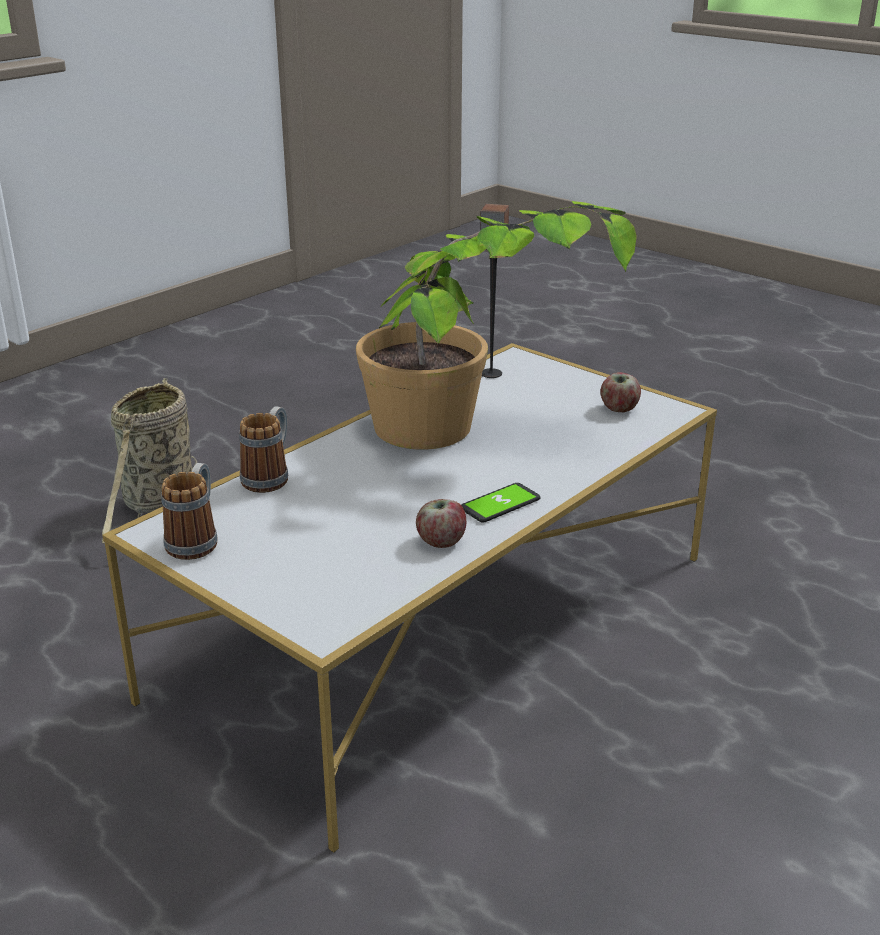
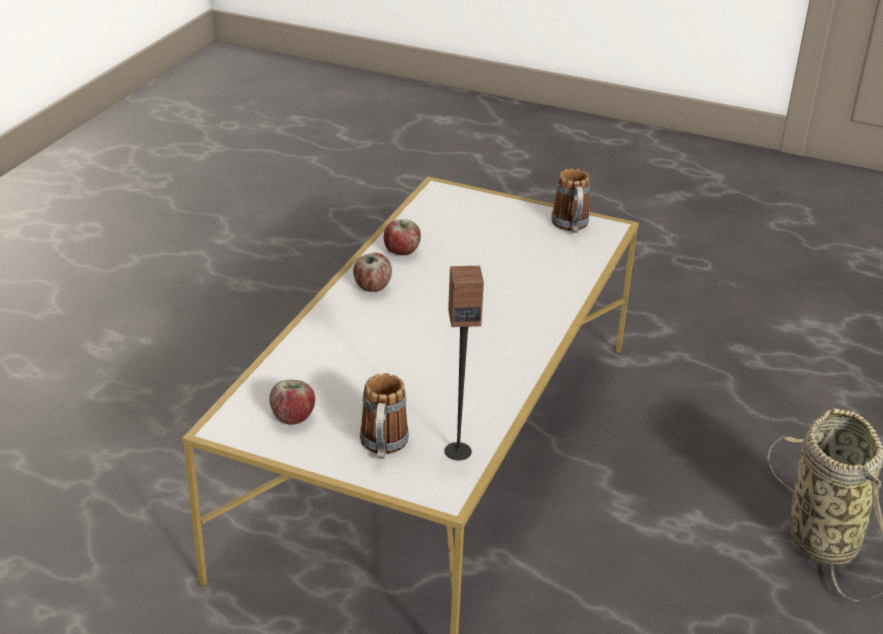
camera: 160 degrees right, 5 degrees up
(270, 476) = (571, 281): mug -> mug (383, 447)
(472, 436) = (430, 353): potted plant -> none
(500, 504) = (372, 287): phone -> apple

